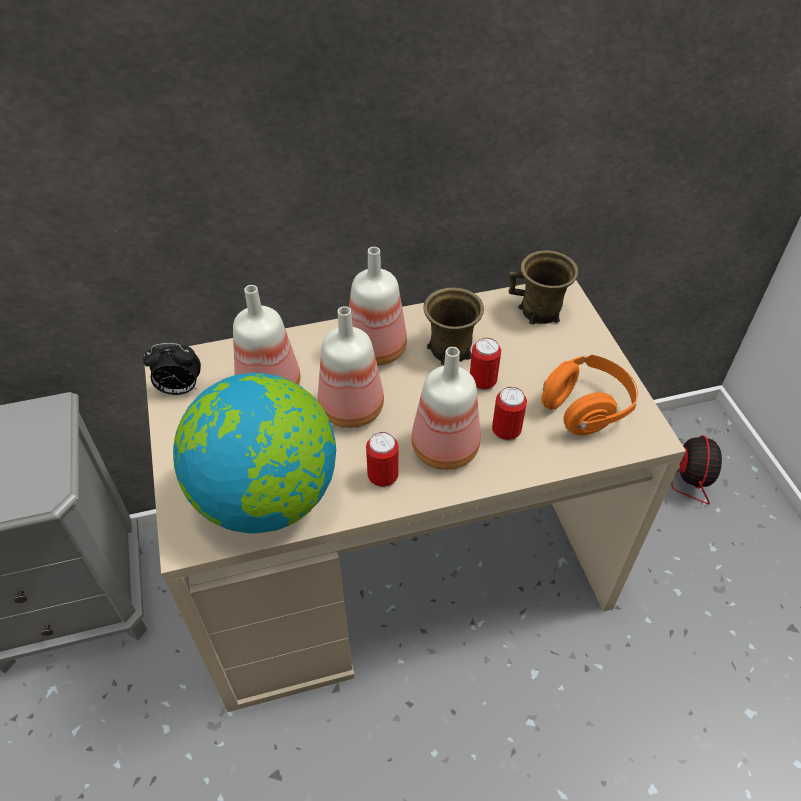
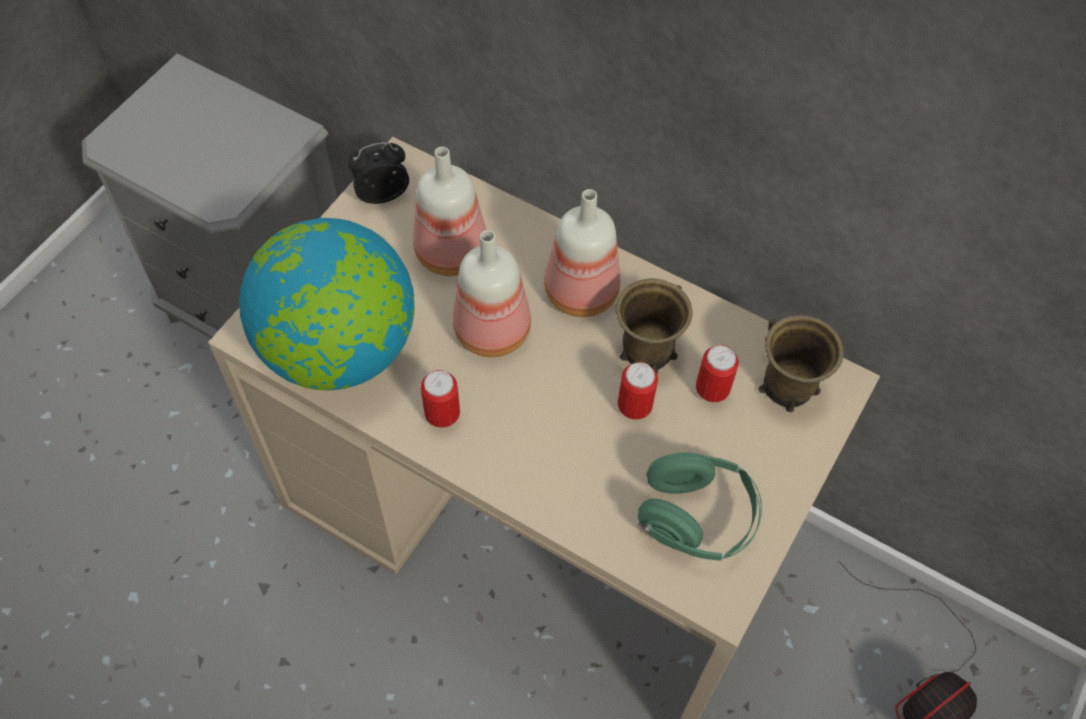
camera: 45 degrees right, 10 degrees up
(179, 389) = (382, 194): alarm clock -> alarm clock turned 120 degrees clockwise
(442, 448) = (521, 435): bottle -> none
(506, 432) = (593, 472): can -> can (712, 390)
(585, 408) = (696, 518): orange headphones -> green headphones

